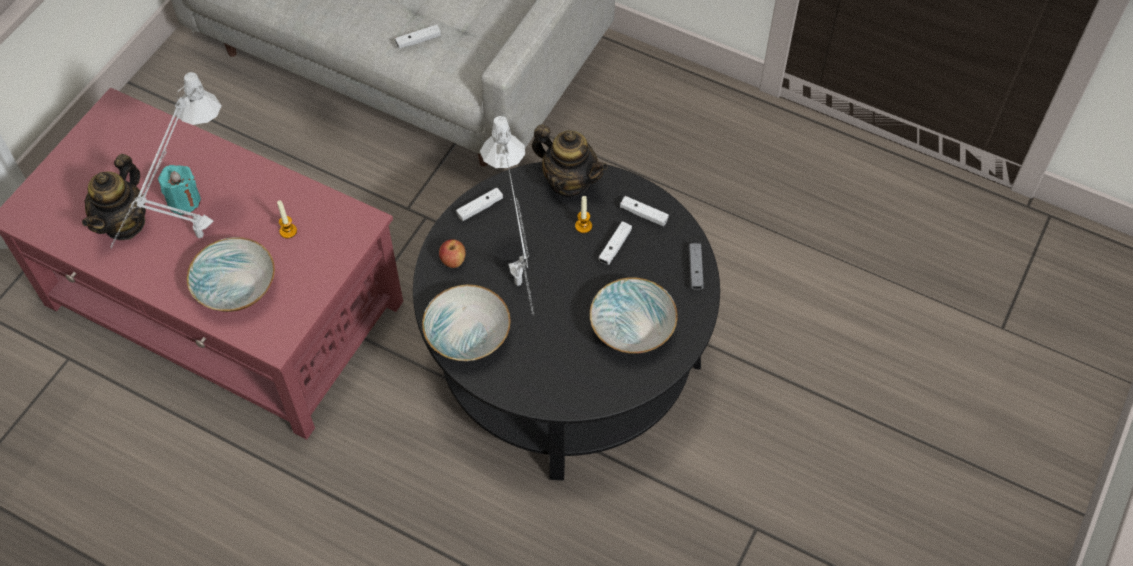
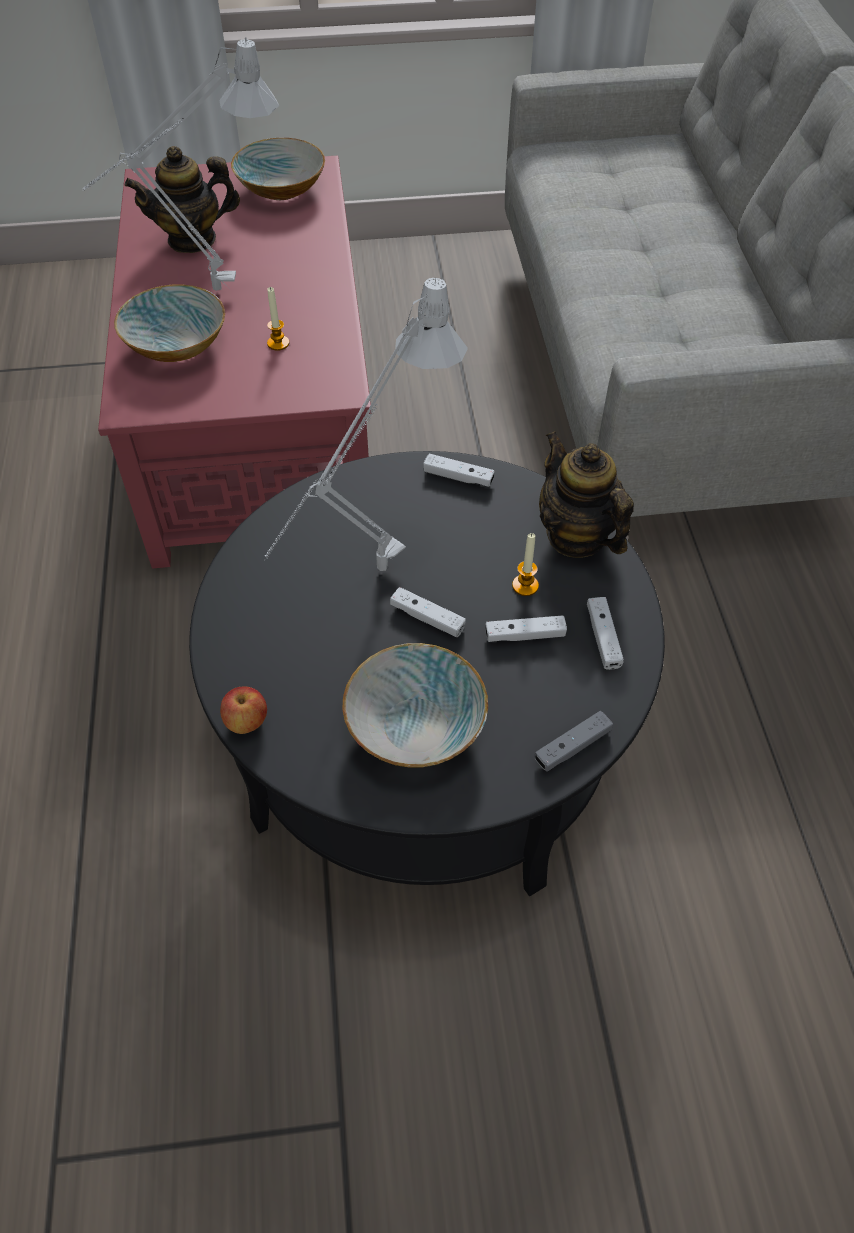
camera: 55 degrees right, 5 degrees down
(184, 201) = (251, 260): turquoise candle -> none
(418, 41) = (626, 312): white game controller -> white game controller (427, 618)
(453, 261) = (363, 494): apple -> apple (246, 722)
(467, 335) = (270, 562): bowl -> bowl (281, 188)
(569, 181) = (576, 536): teapot -> teapot turned 150 degrees clockwise

